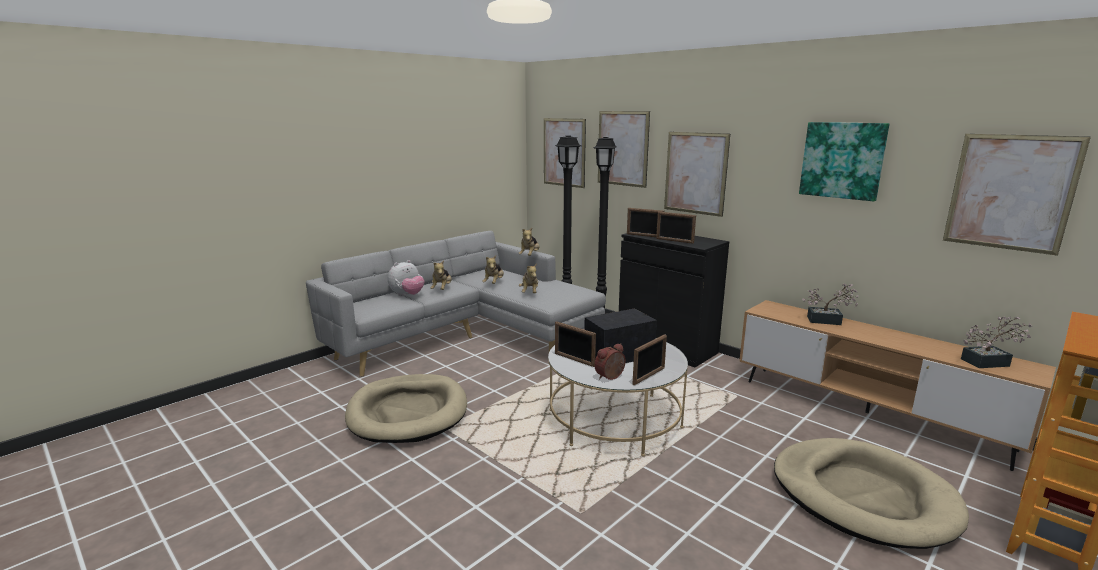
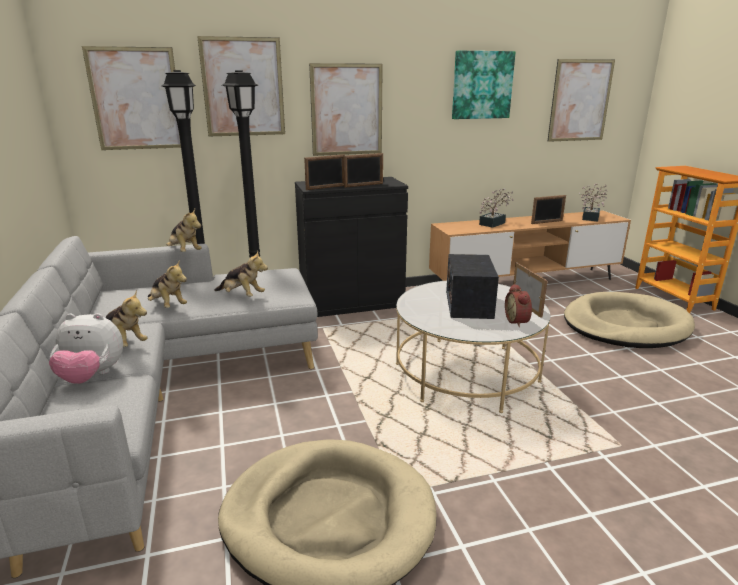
camera: 60 degrees left, 5 degrees up
(407, 295) = (92, 377): plush toy -> plush toy turned 105 degrees clockwise
(574, 360) = (463, 326): picture frame -> picture frame (547, 222)

